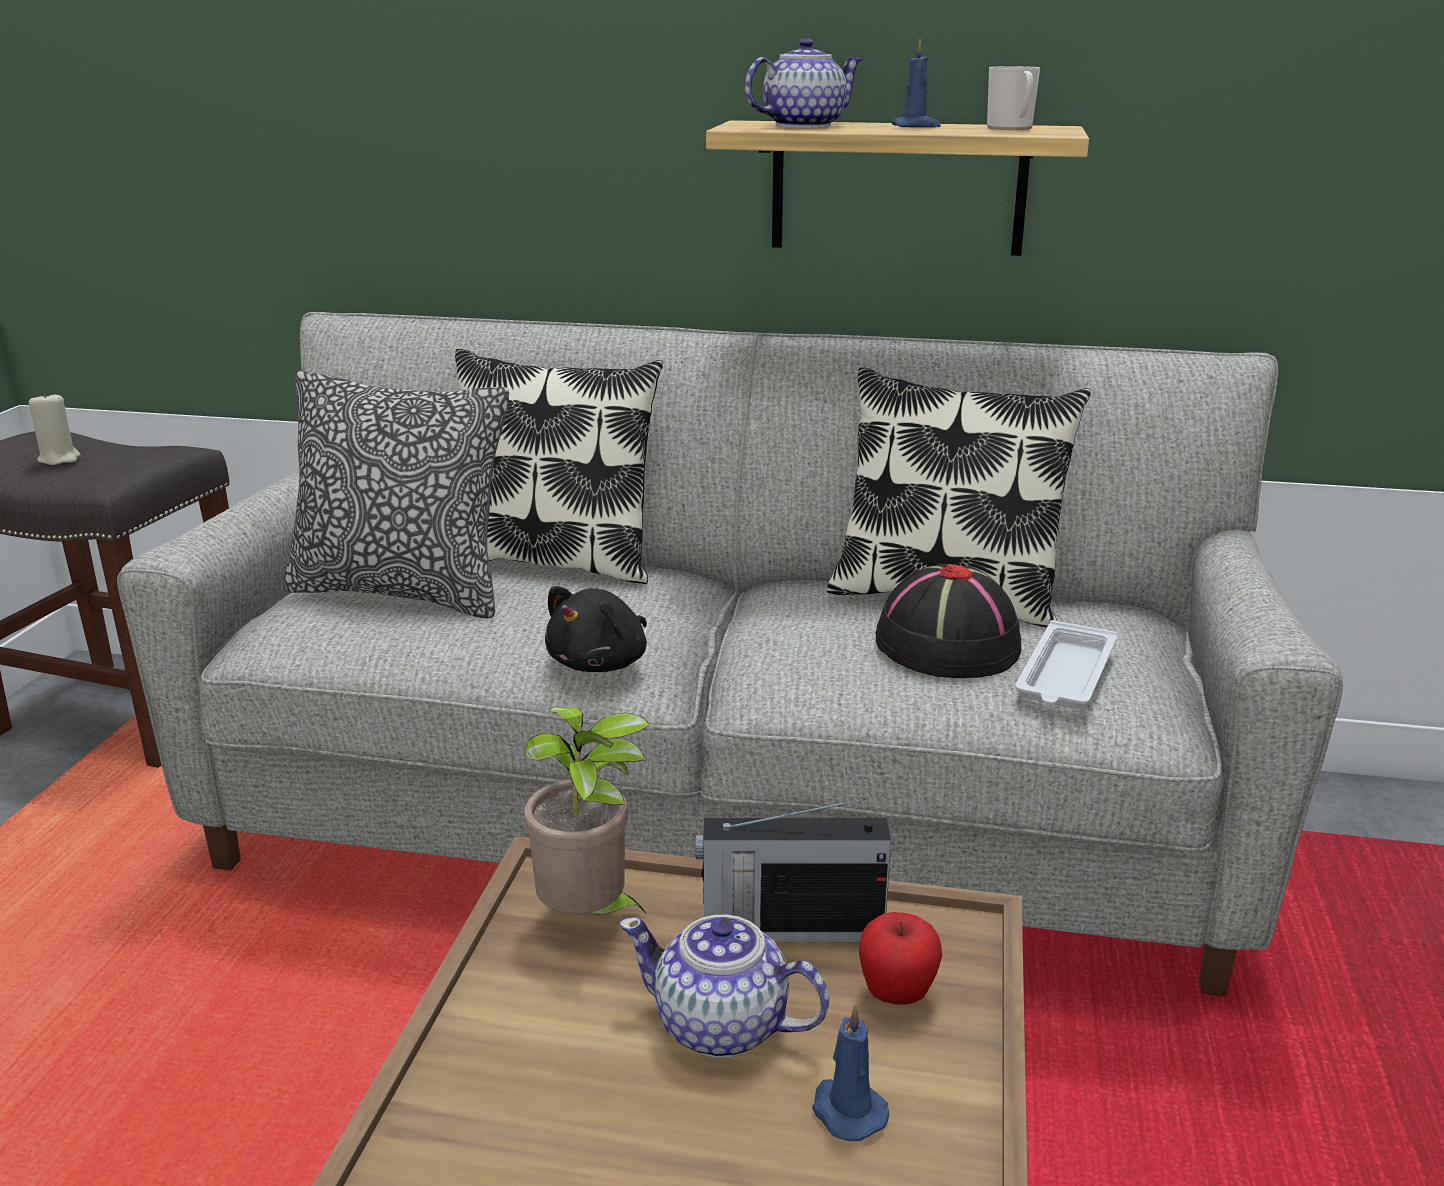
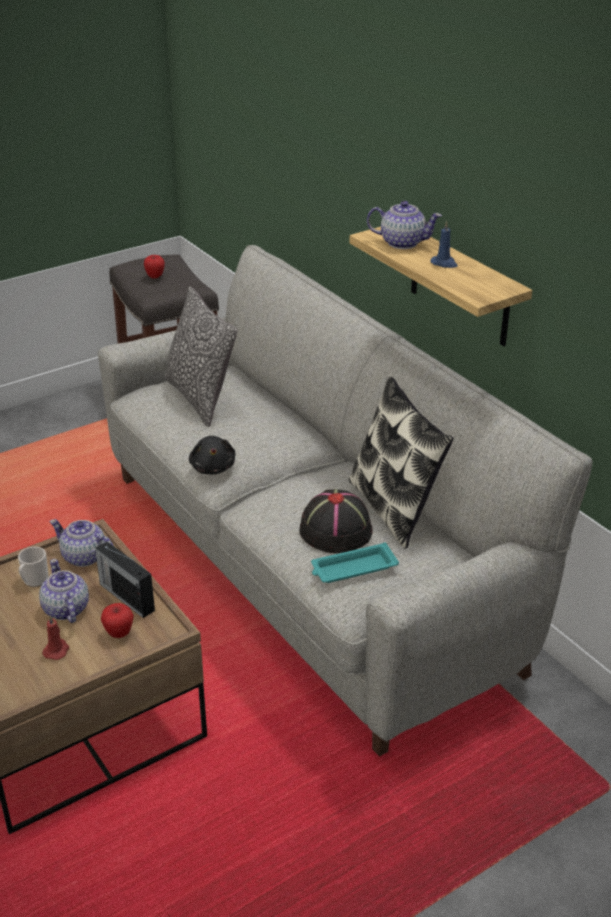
camera: 45 degrees right, 10 degrees up
(59, 459) = (155, 276): beige candle -> apple
(554, 561) = (280, 408): pillow -> none
(589, 918) = (84, 557): potted plant -> teapot
(601, 663) = (213, 467): black plush toy -> black plush toy turned 90 degrees counterclockwise
(846, 1111) = (57, 650): blue candle -> red candle
(1012, 128) = (479, 282): mug -> mug (34, 581)
(1065, 675) = (352, 568): white tray -> turquoise tray

